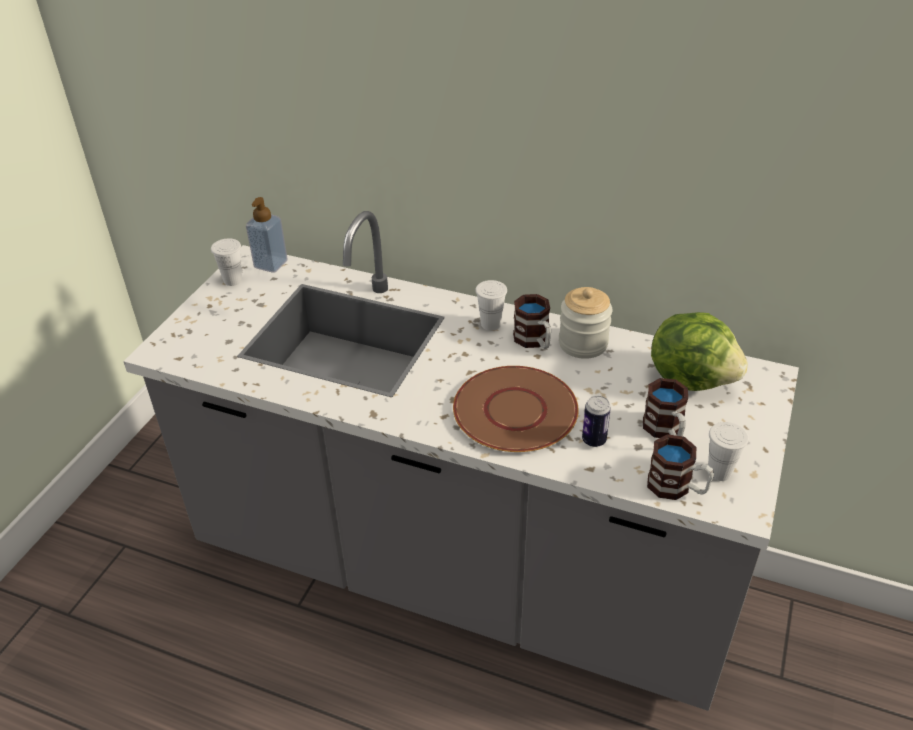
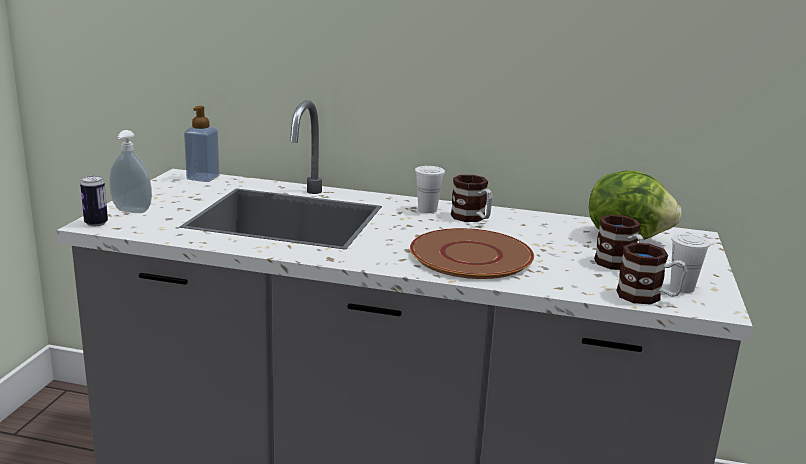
camera: 10 degrees left, 20 degrees down
(194, 329) = (131, 211): none -> soap dispenser
(233, 280) = (166, 186): white cup -> none
(583, 344) = (518, 220): jar -> none
(594, 440) = (554, 271): can -> can (96, 223)

